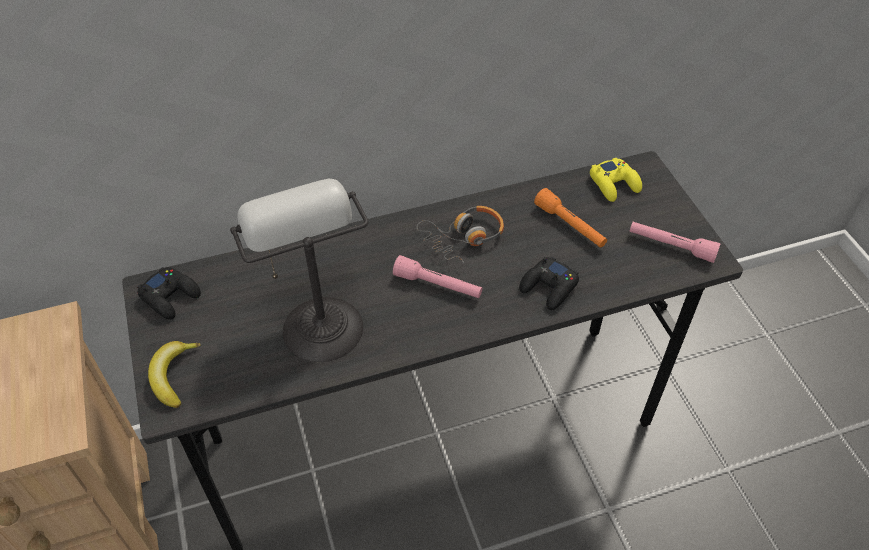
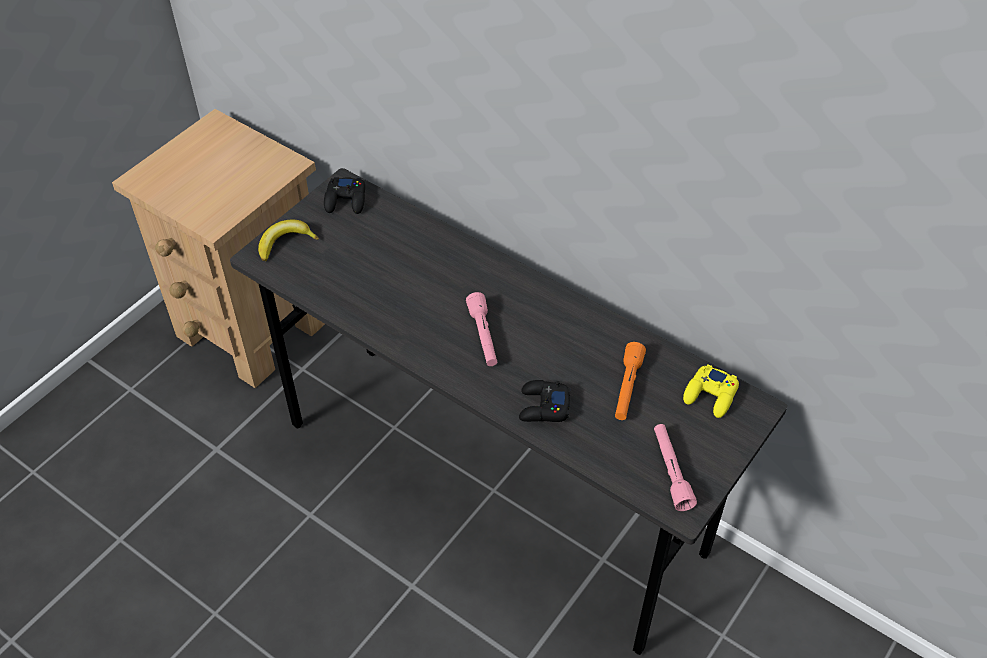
camera: 55 degrees right, 0 degrees up
(315, 316) = (393, 283): table lamp -> none
(464, 238) = (547, 326): headphones -> none

